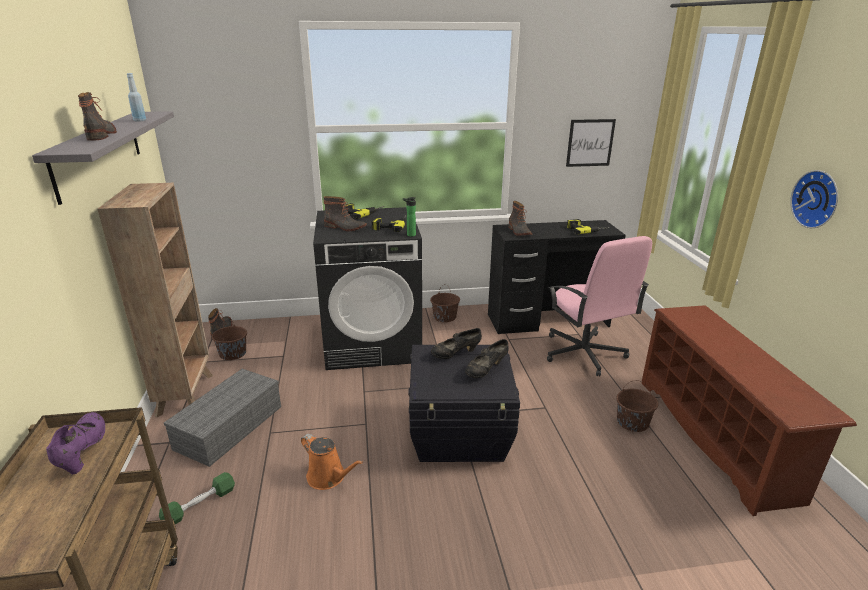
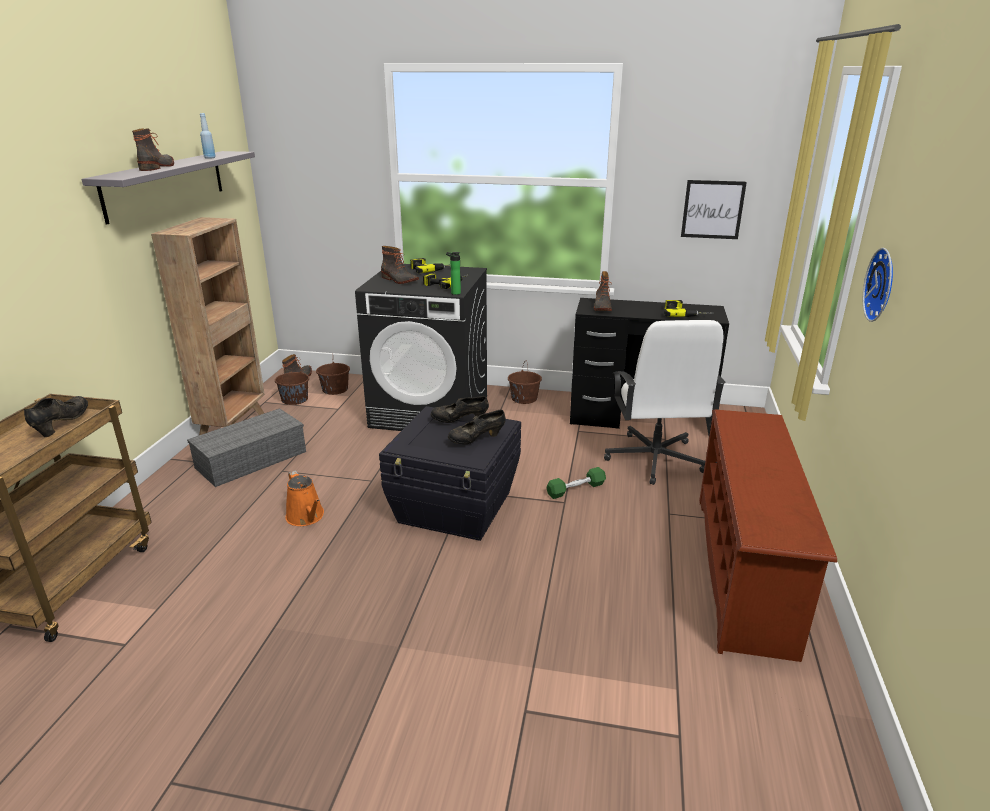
camera: 20 degrees right, 0 degrees up
(83, 452) = (62, 424): purple shoe -> black shoe
(199, 505) = (188, 514): green dumbbell -> green dumbbell (576, 489)
(584, 353) = (654, 459): pink office chair -> white office chair
(632, 422) = (653, 535): brown bucket -> brown bucket (335, 389)

